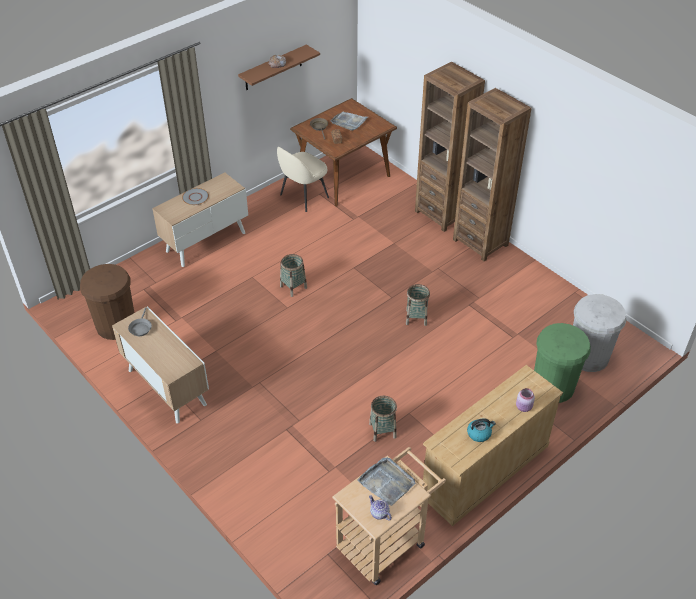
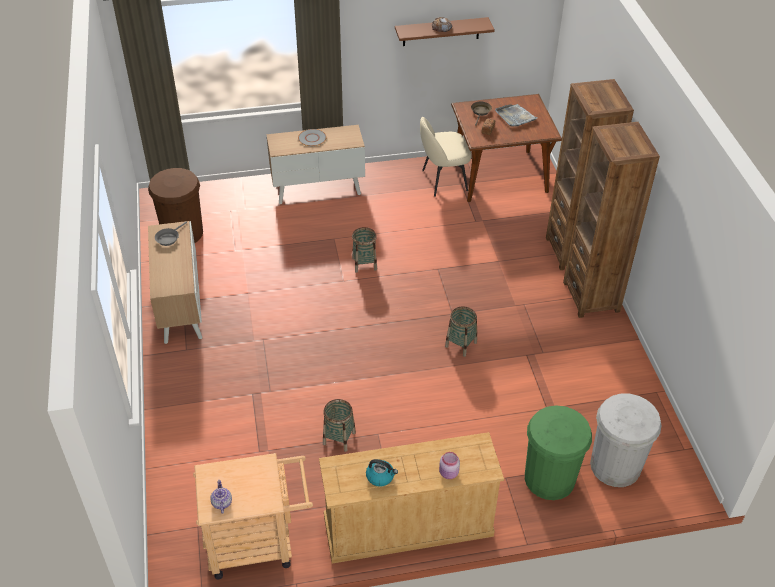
camera: 30 degrees right, 0 degrees up
(387, 482) = (253, 478): grey tray -> none

